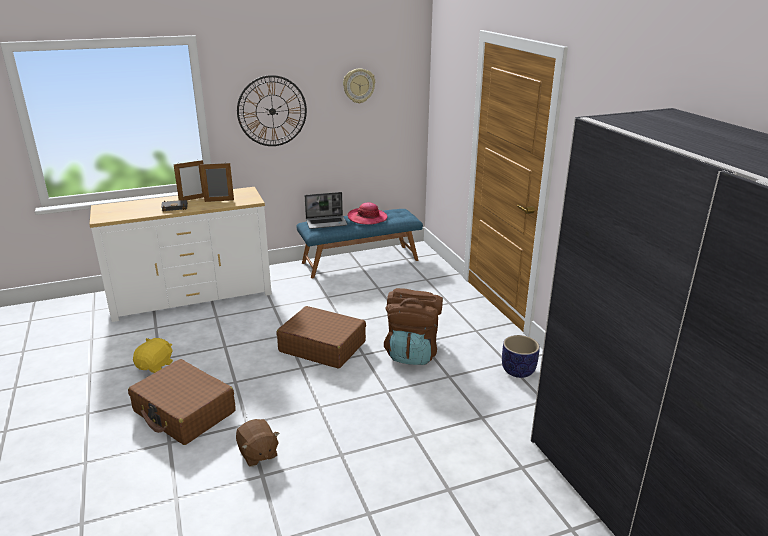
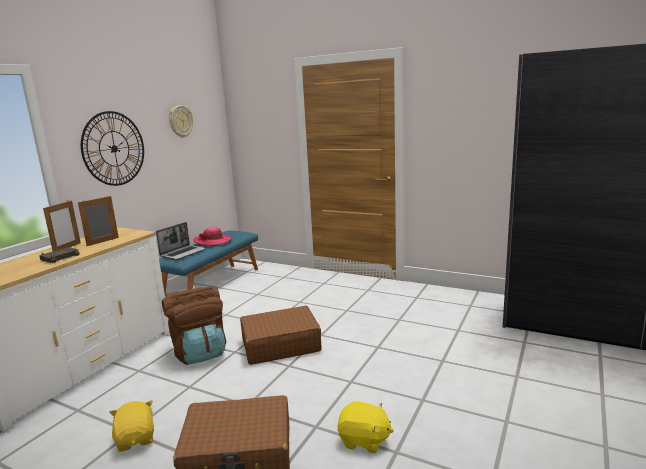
camera: 40 degrees left, 10 degrees down
(258, 454) = (364, 440): brown plush toy -> yellow plush toy
(412, 352) = (352, 318): brown backpack -> brown backpack (199, 352)
(518, 371) = (430, 298): planter -> none

